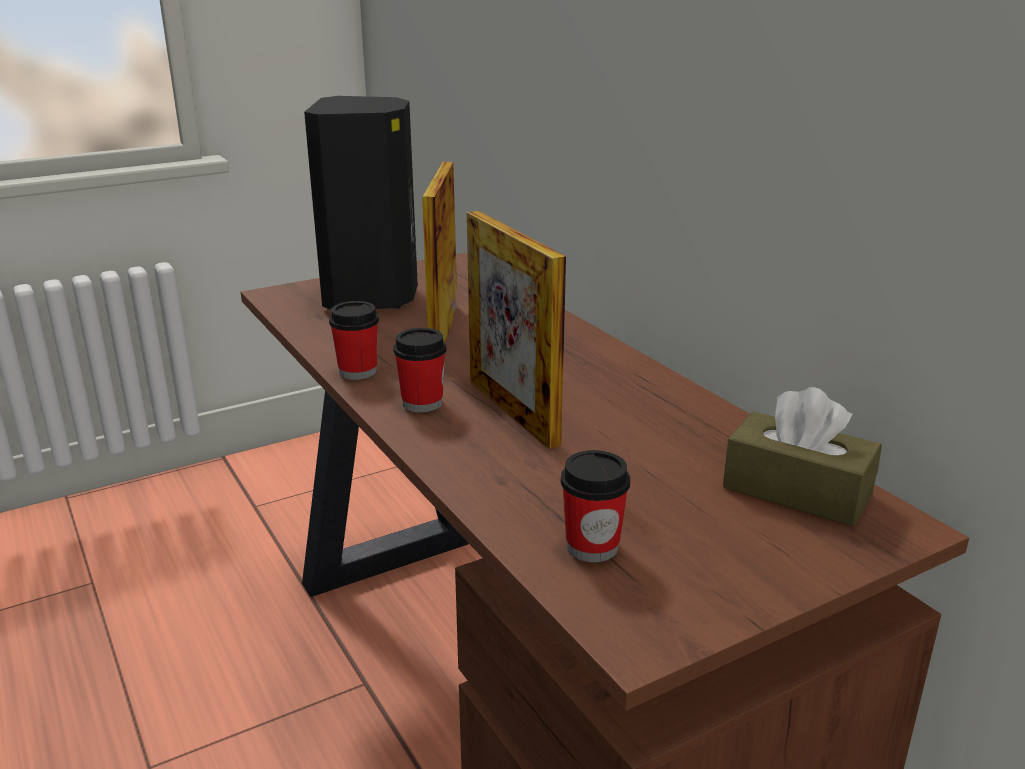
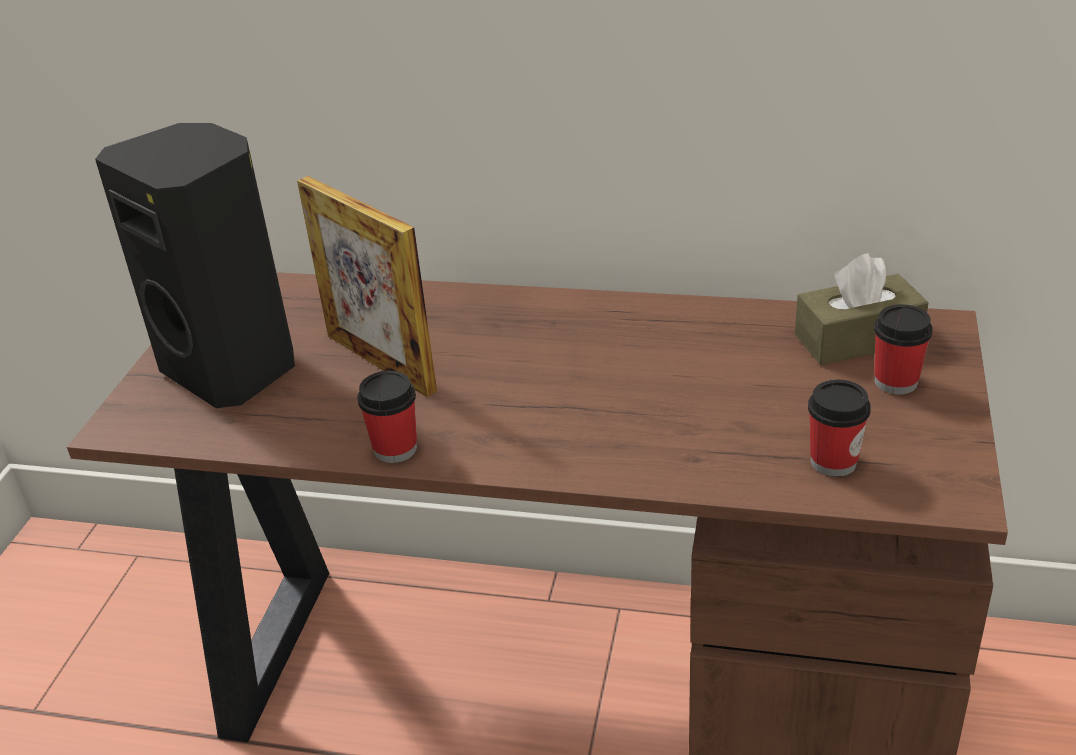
camera: 45 degrees left, 10 degrees up
(422, 403) = (511, 439): cup -> cup (895, 382)
(512, 411) = (589, 400): picture frame -> none

